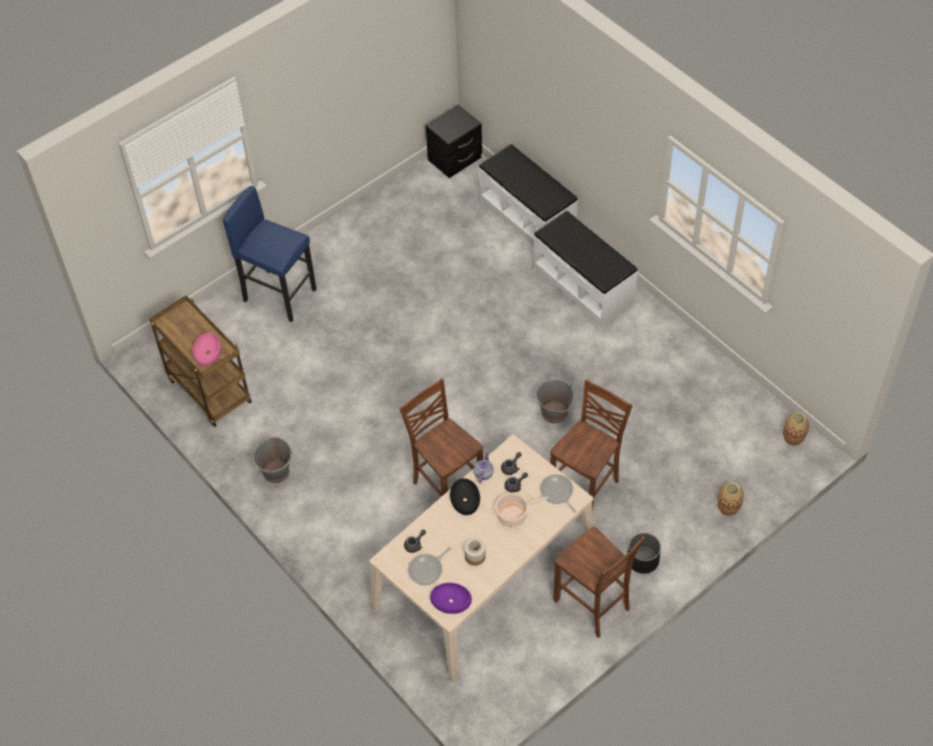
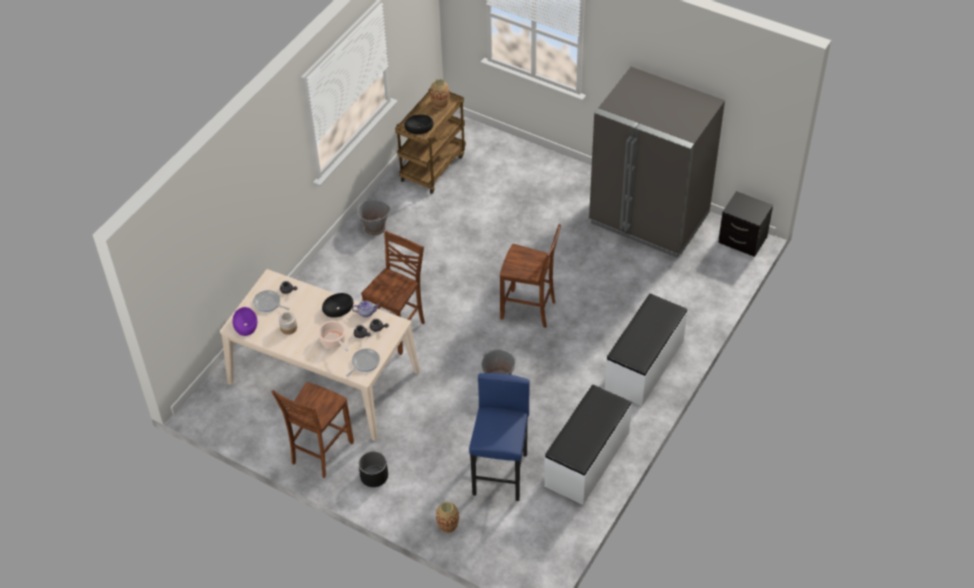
camera: 70 degrees right, 5 degrees down
(208, 353) = (419, 128): pink bowl -> black bowl
(280, 295) = (540, 177): blue stool -> blue stool (501, 474)
(389, 221) = (649, 219): none -> grey fridge
(528, 216) = (703, 307): white bench -> white bench (587, 459)
(586, 489) = (430, 421): brown chair -> brown chair (529, 310)
(793, 438) = (542, 560): vase -> vase (440, 104)

